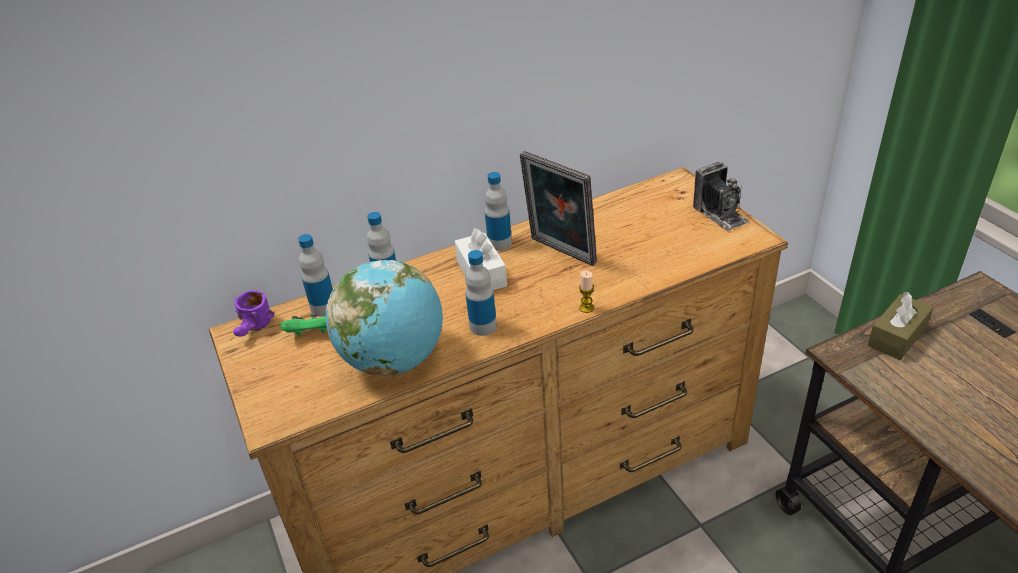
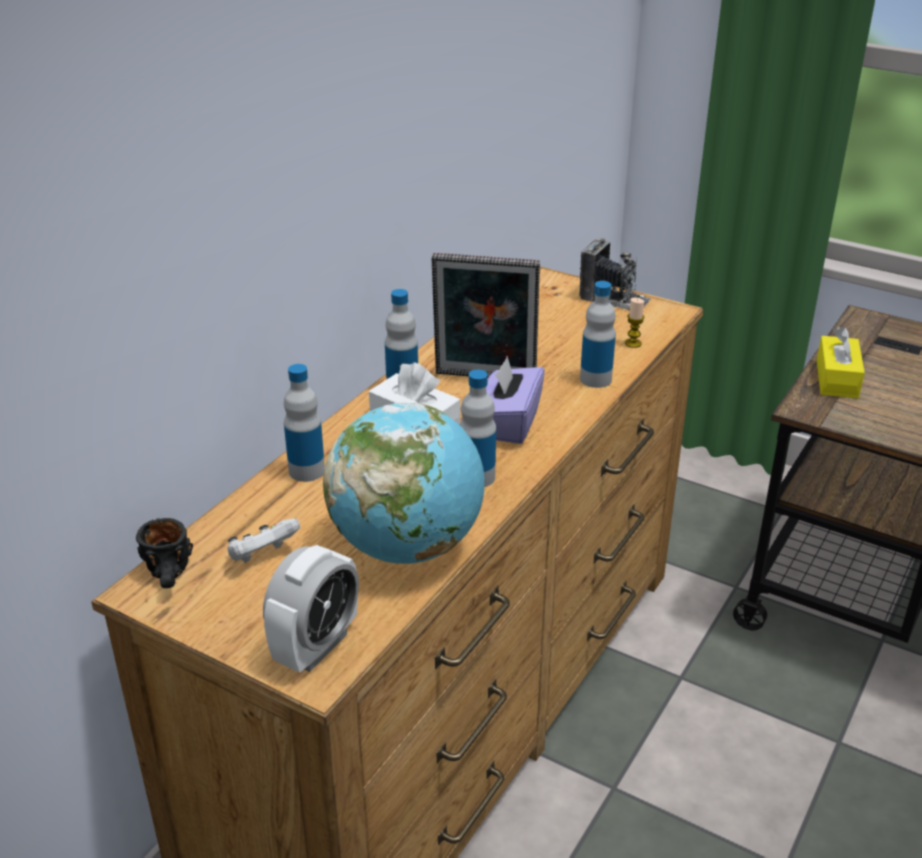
camera: 35 degrees left, 5 degrees down
(255, 329) = (171, 577): purple mug -> black mug
(283, 406) = (316, 647): none -> alarm clock
(311, 334) = (263, 556): green game controller -> white game controller
(323, 308) = (246, 522): bottle -> bottle (595, 379)
(542, 293) = (508, 424): none -> purple tissue box
(586, 308) = (572, 423): candle -> candle (633, 343)
(897, 336) = (837, 379): brown tissue box -> yellow tissue box

